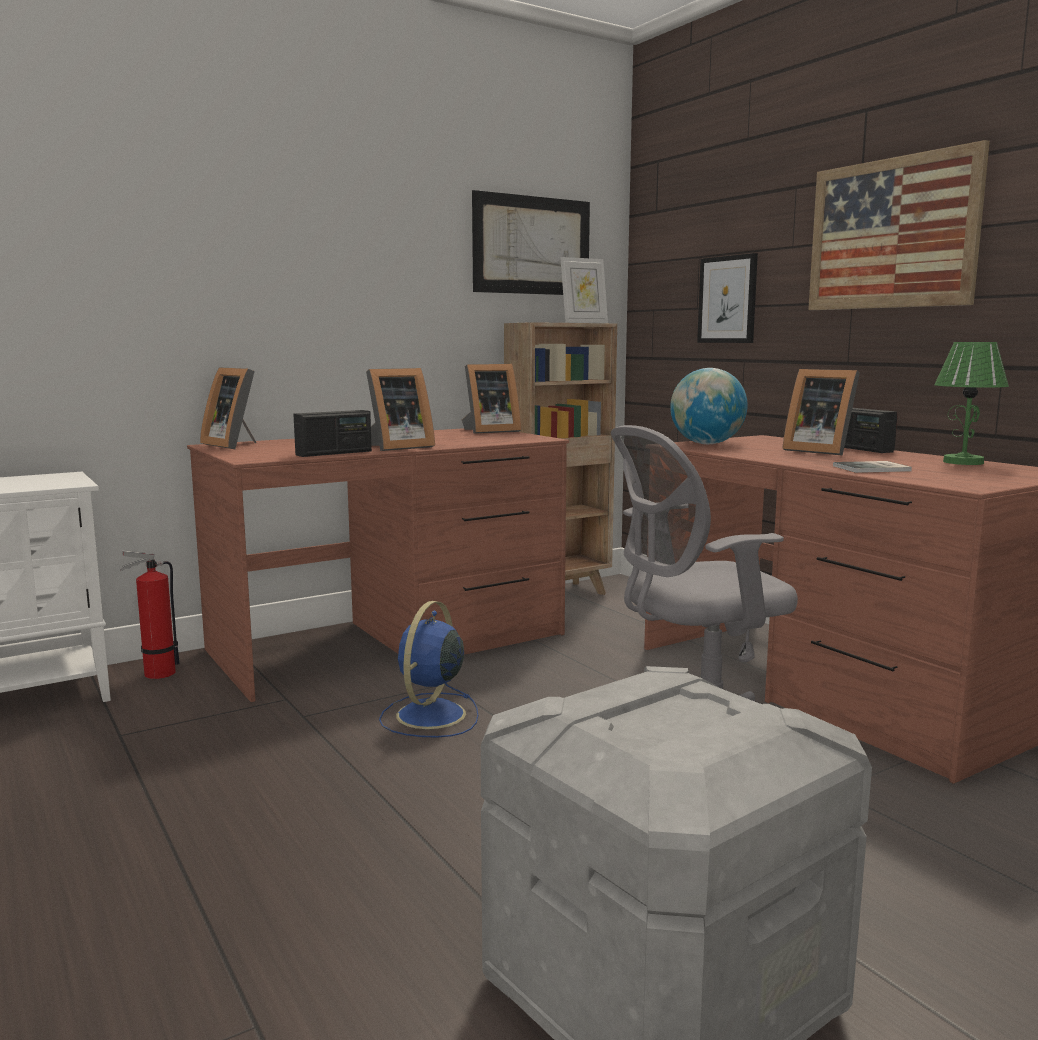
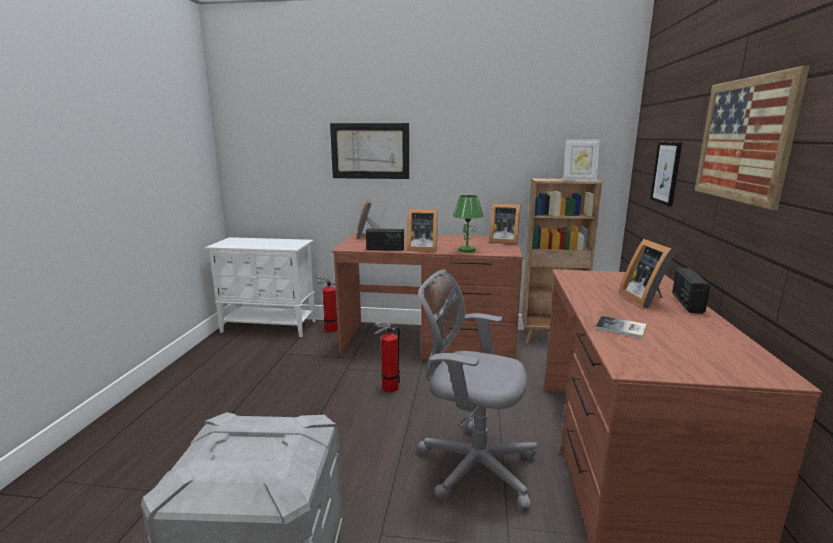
camera: 40 degrees right, 5 degrees up
(429, 716) = (388, 388): blue fan -> fire extinguisher
(532, 245) = (557, 131): picture -> picture (370, 151)
(707, 444) = (589, 276): globe -> none
(964, 462) = (725, 340): green table lamp -> green table lamp (467, 250)

